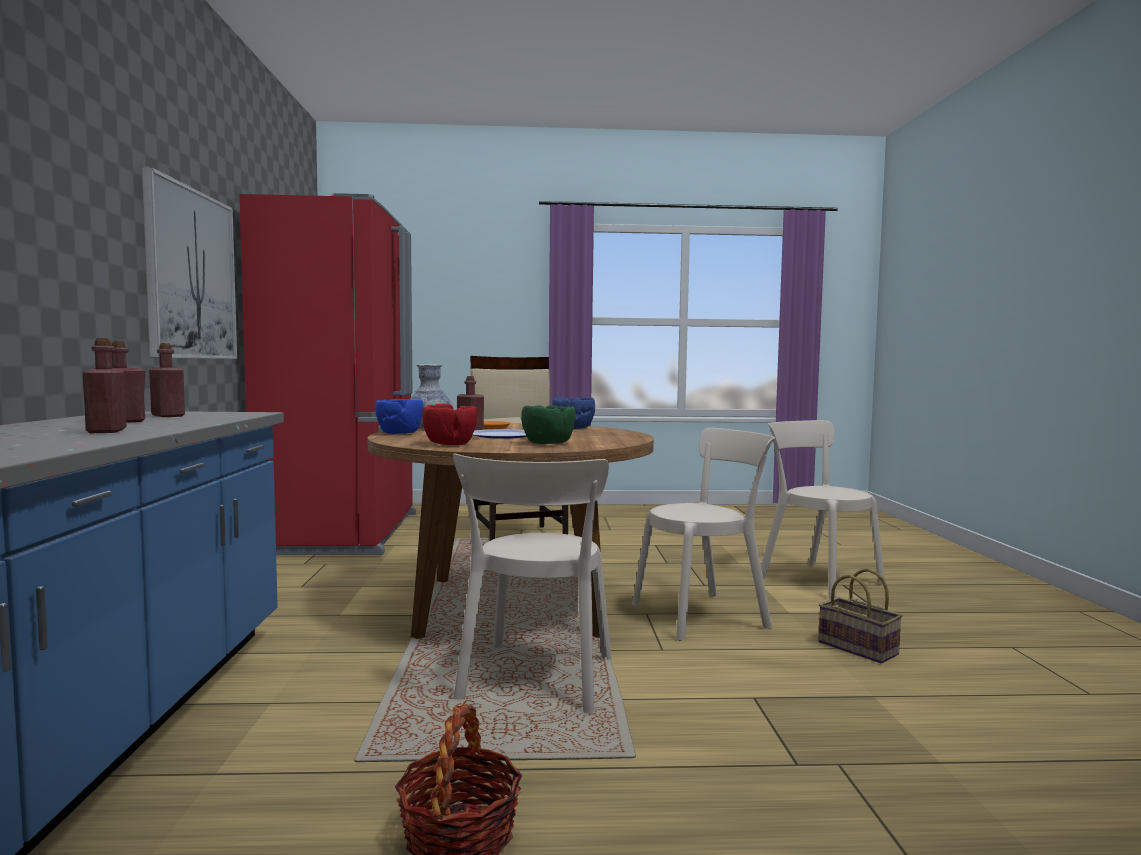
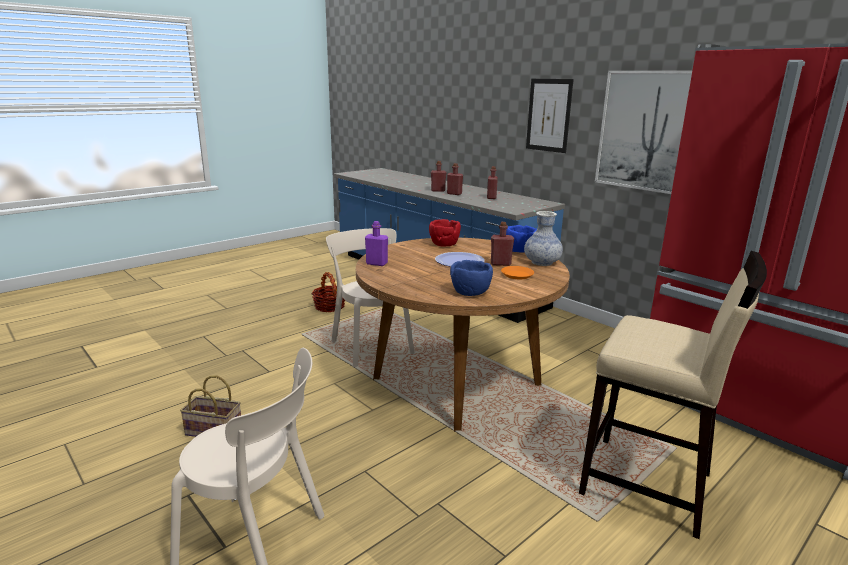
camera: 140 degrees right, 15 degrees up
(66, 225) = (549, 115): none -> picture
(168, 416) = (514, 203): red bottle -> red bottle (438, 190)
(549, 443) = (403, 256): green bowl -> none
(601, 444) = (376, 263): none -> purple bottle
(705, 615) = (333, 425): beige chair -> none

